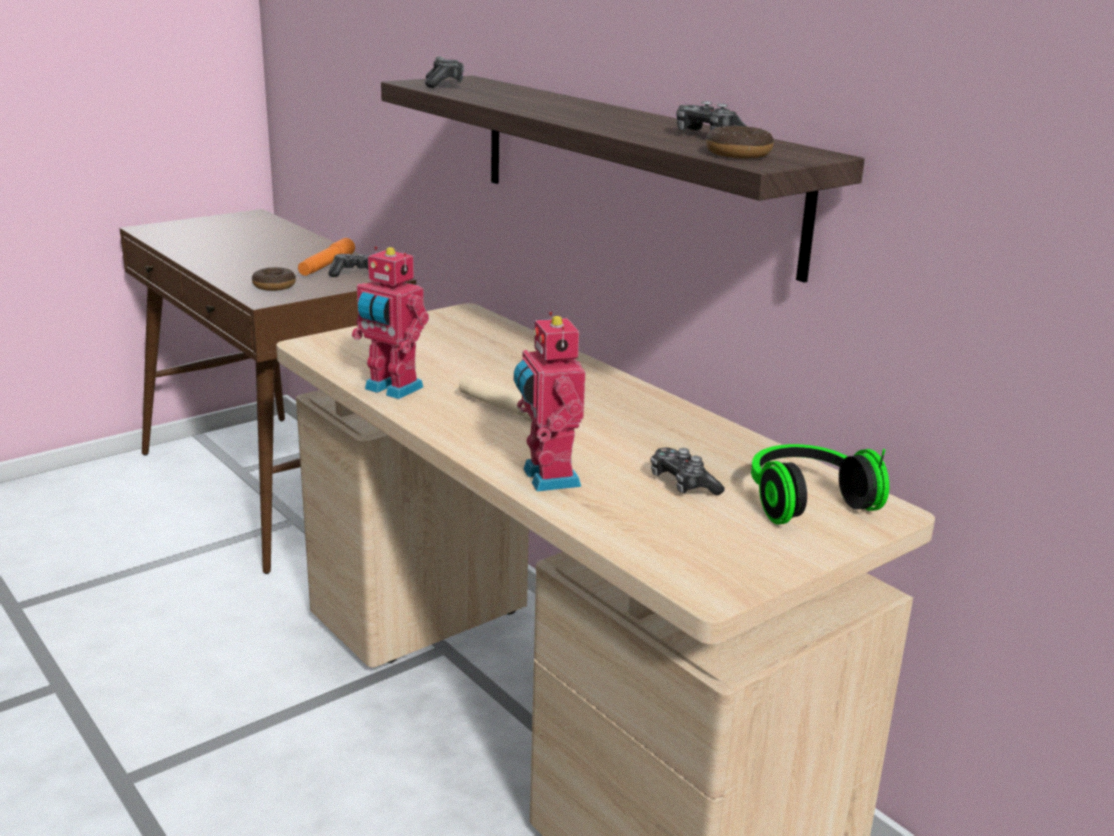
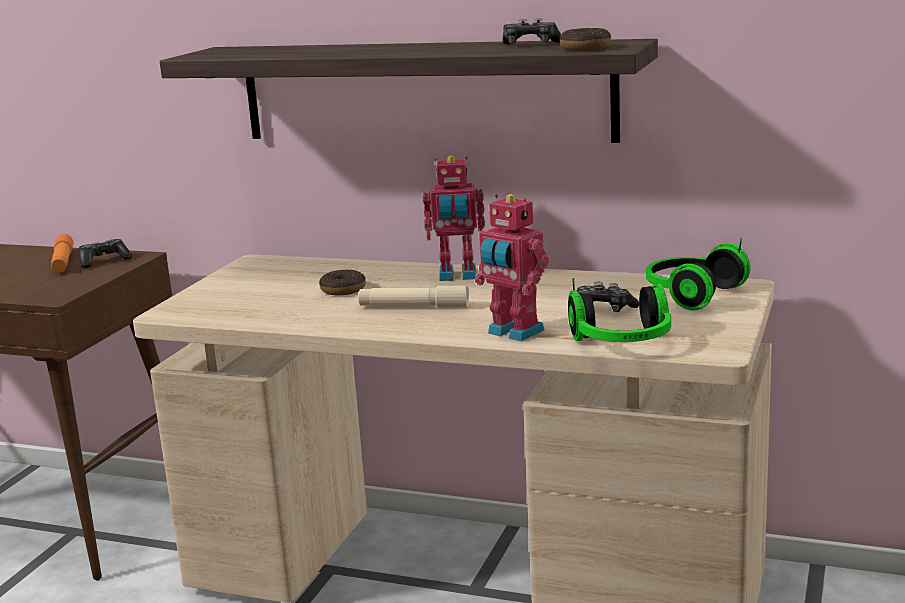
camera: 30 degrees left, 5 degrees down
(274, 286) = (43, 286): donut -> donut (343, 290)
(391, 389) = (296, 320): toy robot -> toy robot (457, 276)
(444, 84) = (222, 53): game controller -> none
(629, 536) = (623, 343): none -> headphones

